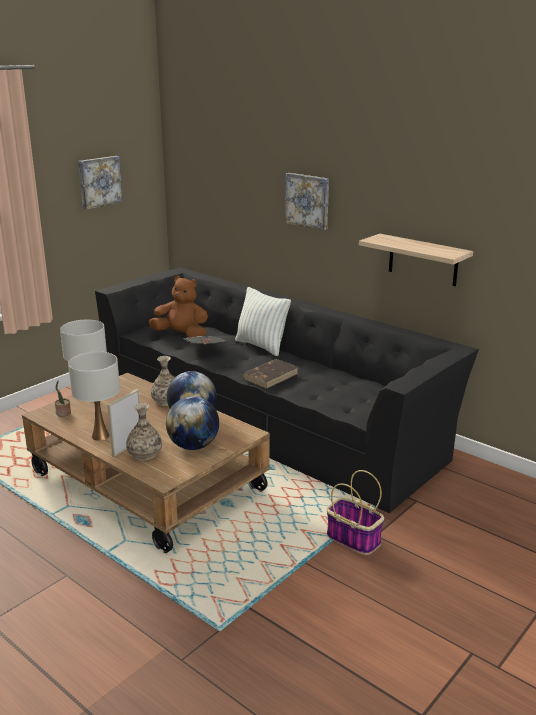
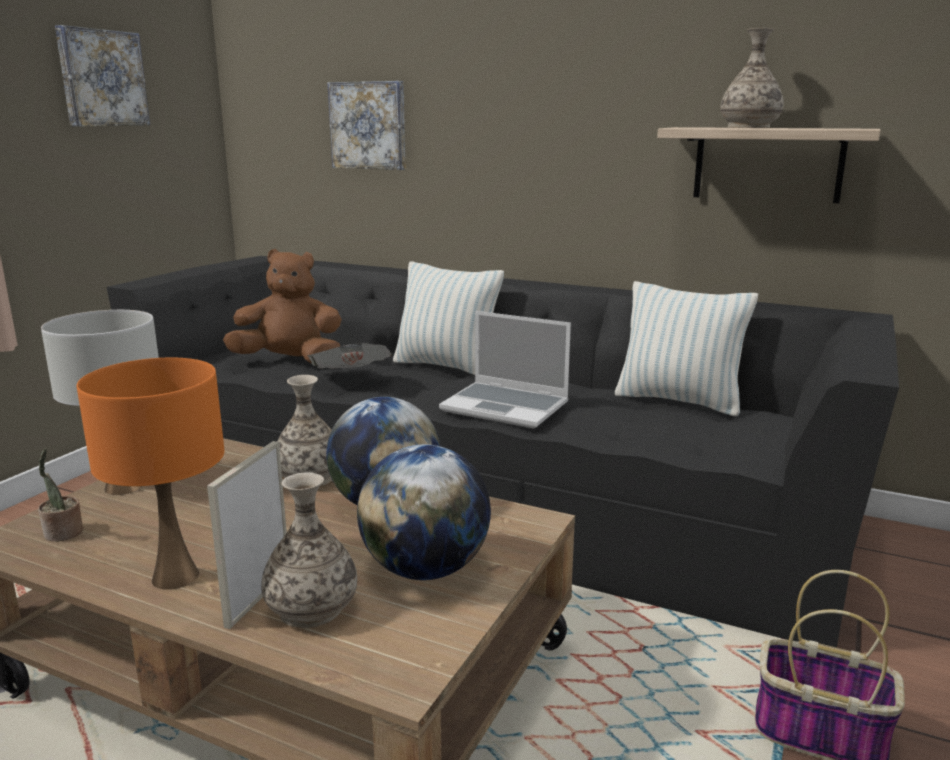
camera: 15 degrees left, 5 degrees down
(100, 436) = (176, 576): white table lamp -> orange table lamp
(270, 376) = (507, 407): brown book -> laptop
(308, 200) = (519, 90): picture -> picture (369, 125)
(366, 381) = (679, 401): none -> pillow
(407, 243) = (749, 127): none -> vase

